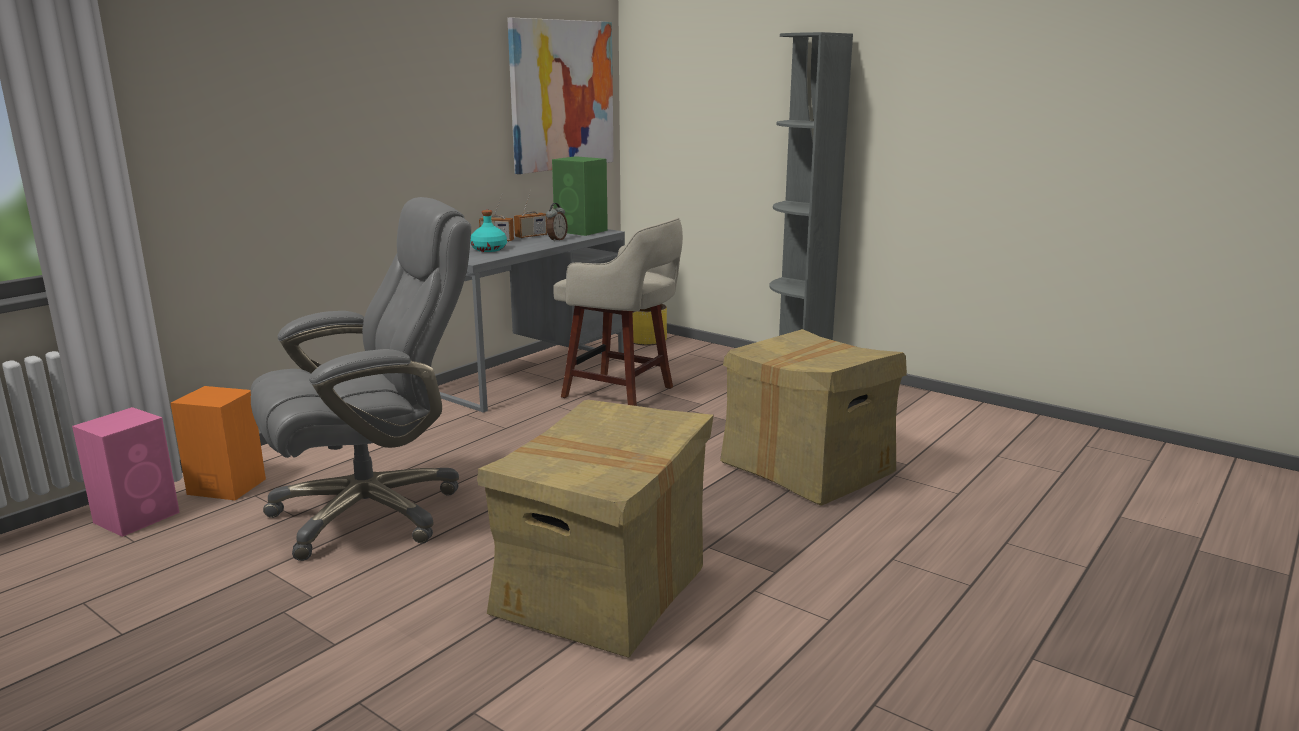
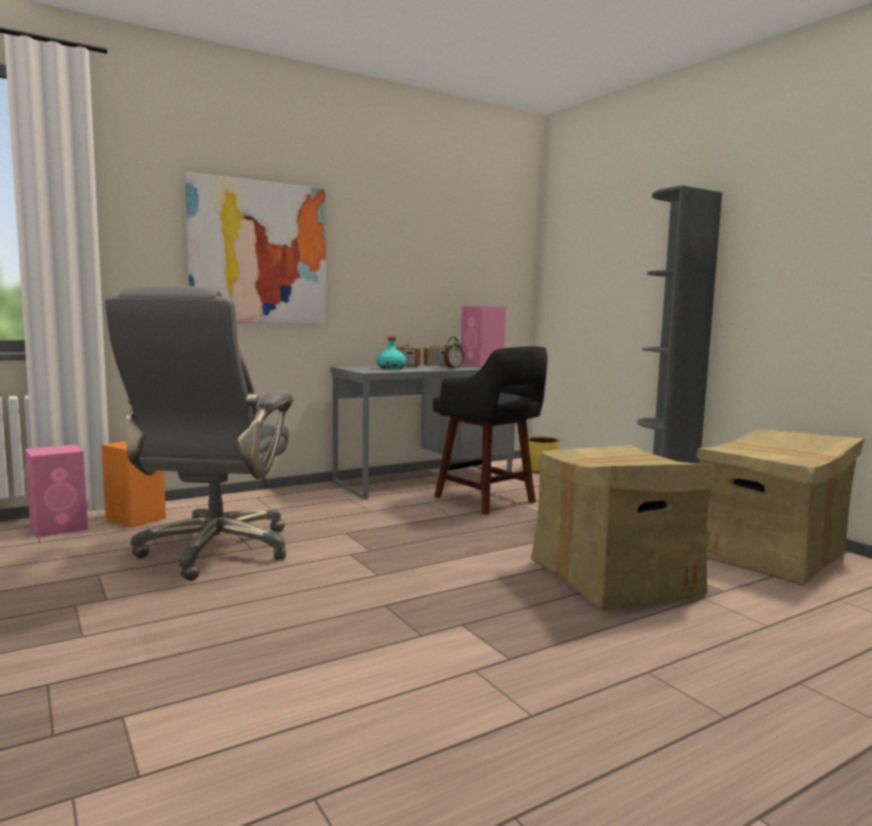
camera: 20 degrees right, 10 degrees down
(375, 515) = (213, 552): grey office chair -> grey office chair turned 105 degrees clockwise
(562, 95) = (482, 260): picture -> picture (259, 253)
(582, 231) = (482, 366): green speaker -> pink speaker
(602, 592) = (330, 642): cardboard box -> cardboard box (769, 555)
(622, 393) = (487, 501): beige stool -> black stool

